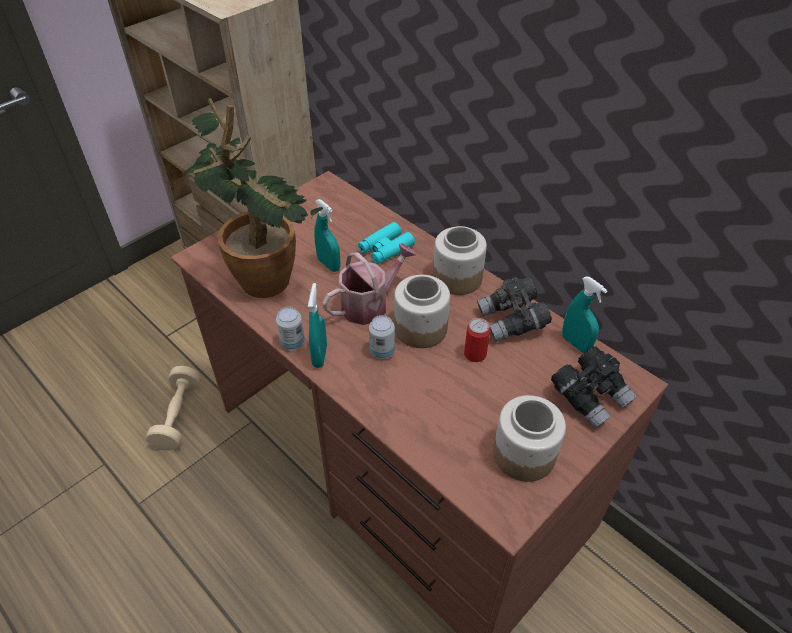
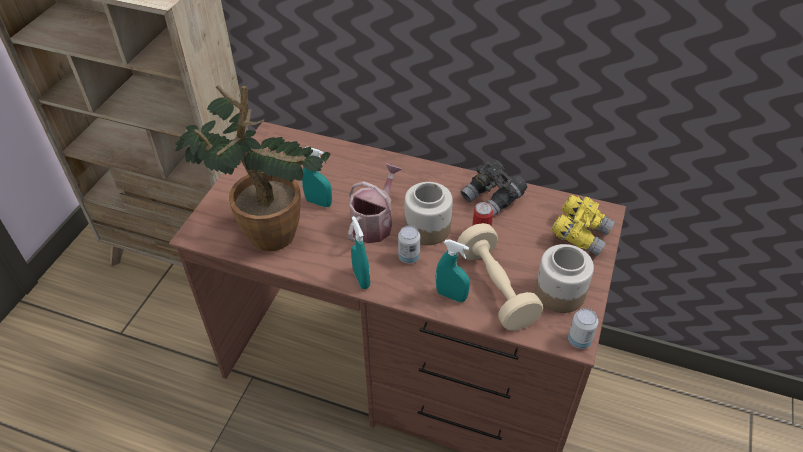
camera: 25 degrees left, 0 degrees up
(178, 416) = (178, 400): beige dumbbell -> beige dumbbell (496, 288)
(292, 343) = (331, 277): can -> can (579, 340)
(385, 248) = (358, 173): turquoise binoculars -> none
(456, 278) = (430, 179): jar -> none
(575, 343) = (548, 199): turquoise spray bottle -> turquoise spray bottle (451, 295)
(590, 396) = (580, 234): black binoculars -> yellow binoculars

